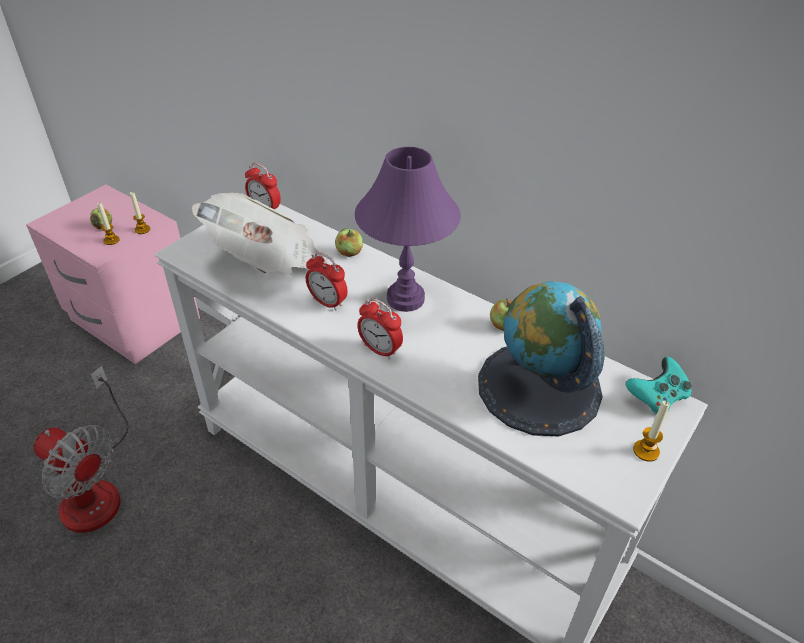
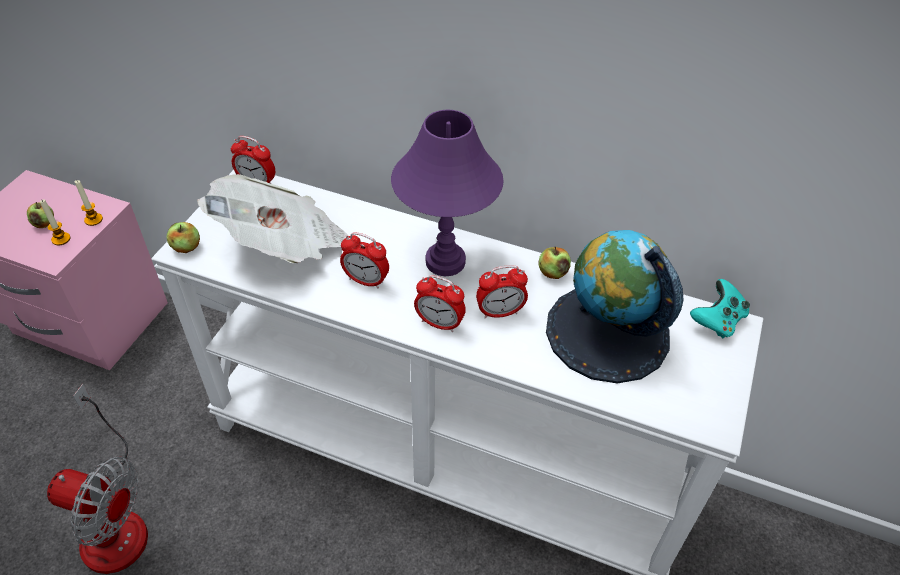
camera: 15 degrees left, 5 degrees up
(349, 252) = (368, 219): apple -> apple (186, 247)
(440, 350) = (500, 312): none -> alarm clock
(646, 451) = (723, 376): candle -> none

